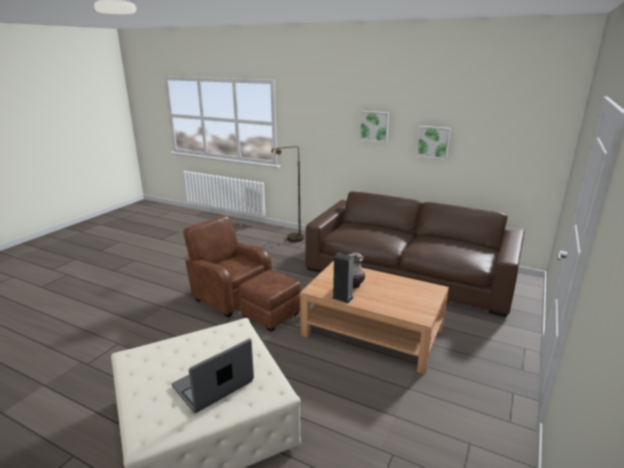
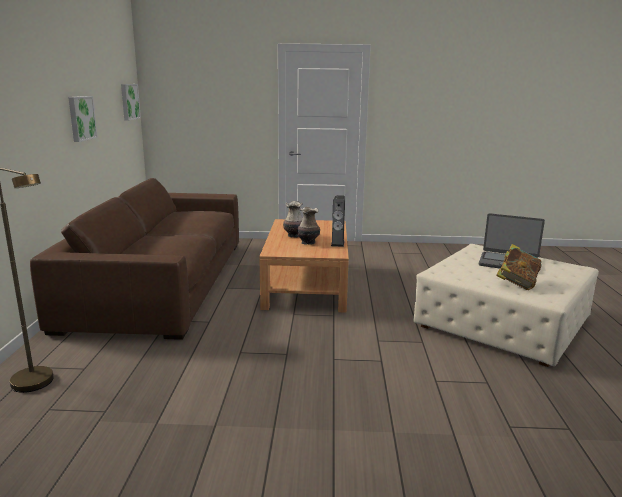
camera: 115 degrees left, 5 degrees down
(172, 358) = (517, 283): none -> book
(243, 301) = (312, 364): brown armchair -> none
(374, 126) = (30, 106): picture -> picture (129, 101)
(379, 283) = (294, 235): none -> vase

